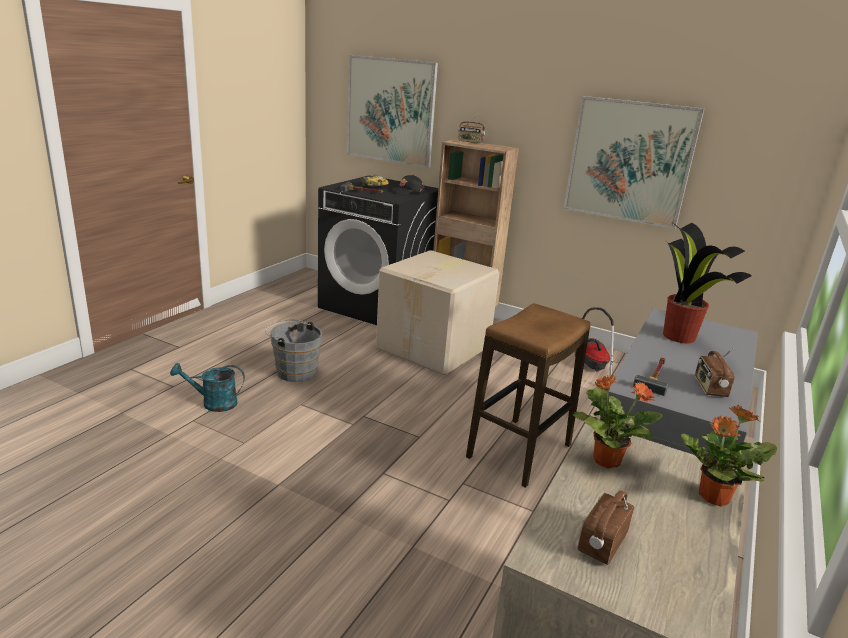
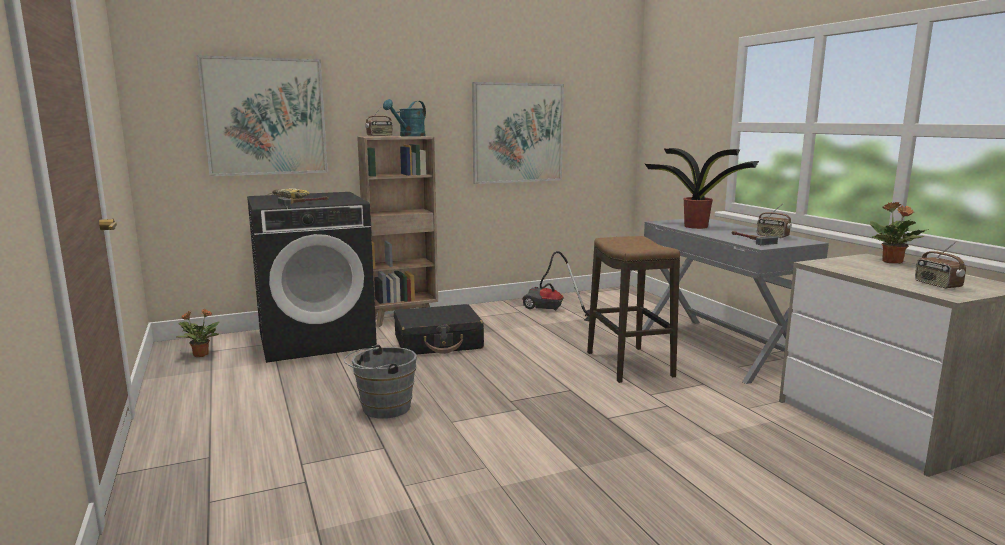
camera: 50 degrees left, 10 degrees down
(213, 403) = (384, 465): turquoise watering can -> turquoise watering can (409, 136)
(407, 191) = (334, 196): black cap -> none
(435, 348) = (438, 342): cardboard box -> black suitcase
(605, 459) = (845, 268): potted plant -> potted plant (200, 355)

